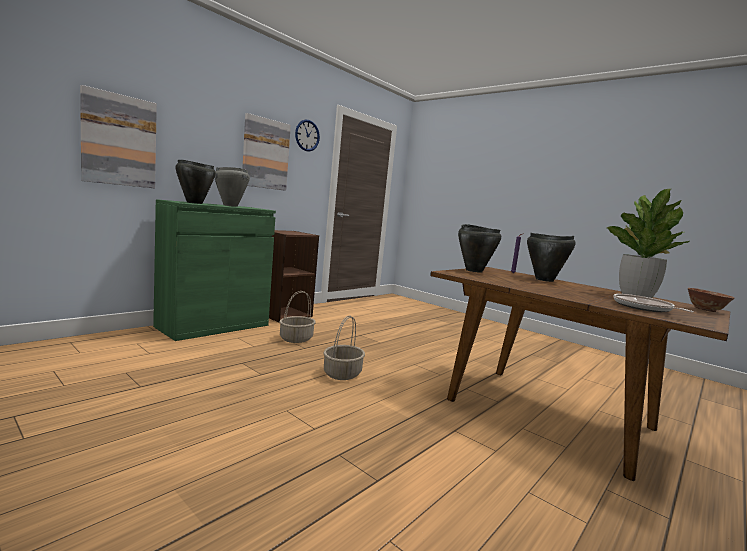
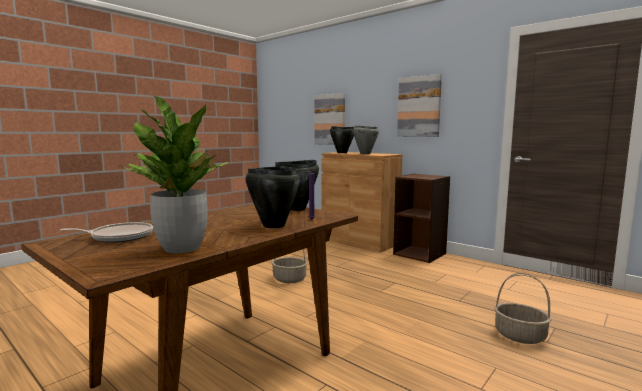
camera: 90 degrees right, 0 degrees up
(213, 326) = (359, 241): green cabinet -> brown cabinet
(296, 338) = (356, 262): basket -> basket (520, 335)
(307, 135) = (465, 77): wall clock -> none
(705, 310) = (98, 267): bowl -> none

